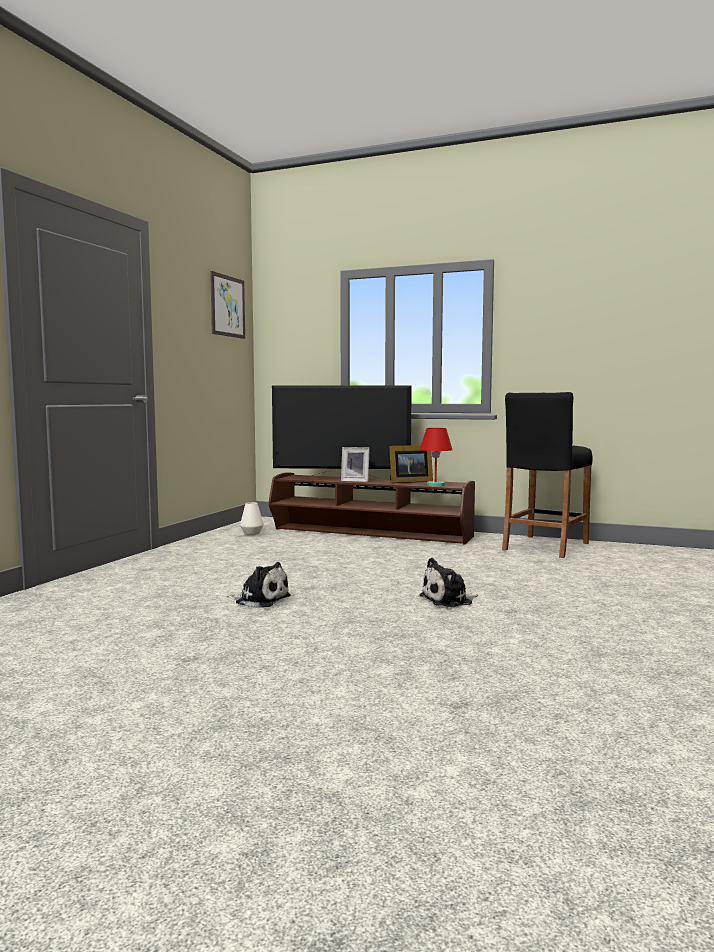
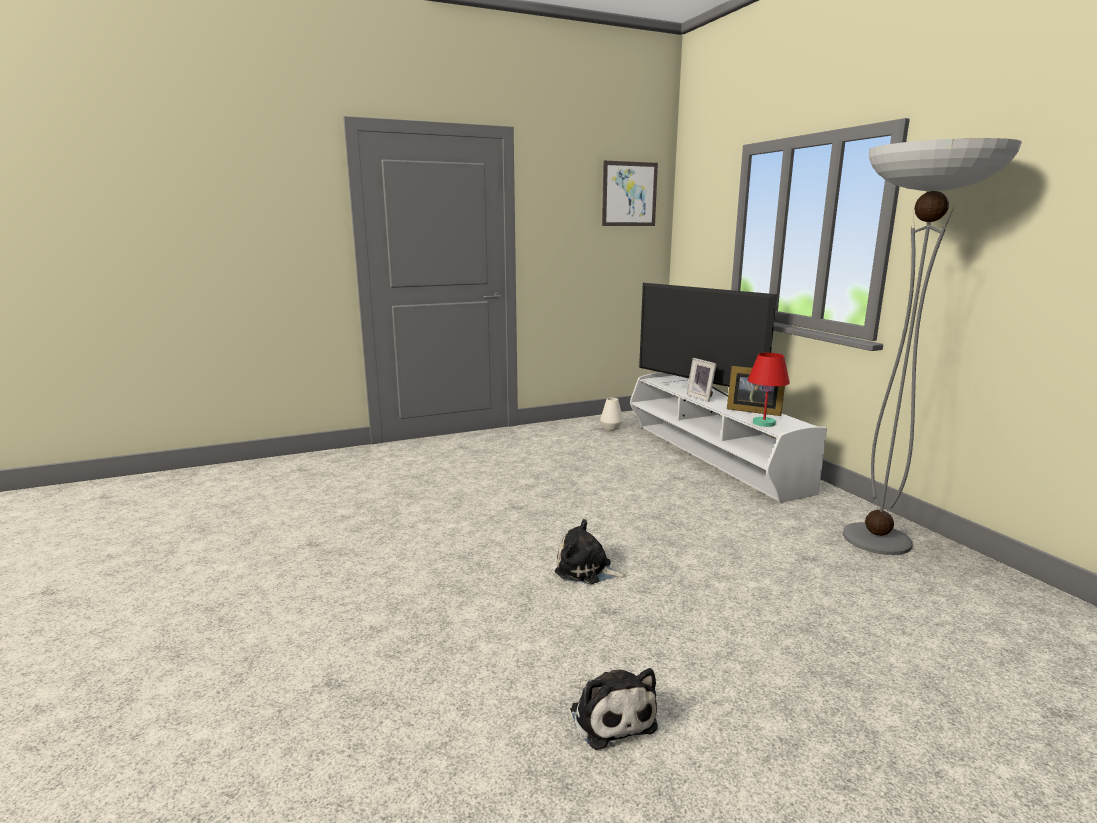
camera: 45 degrees right, 10 degrees up
(260, 600) = (460, 506): plush toy -> plush toy (611, 716)
(370, 534) = (711, 458): brown tv stand -> white tv stand
(545, 546) = (876, 539): black stool -> floor lamp

